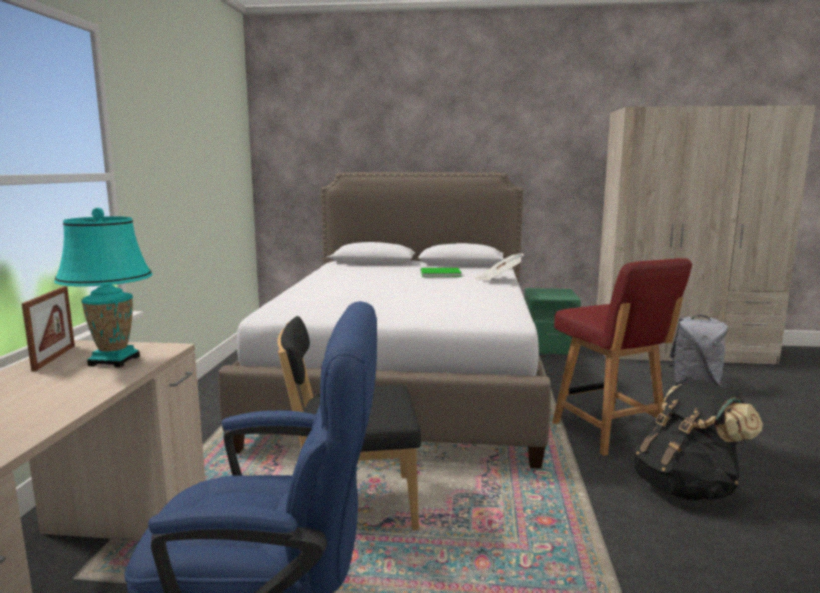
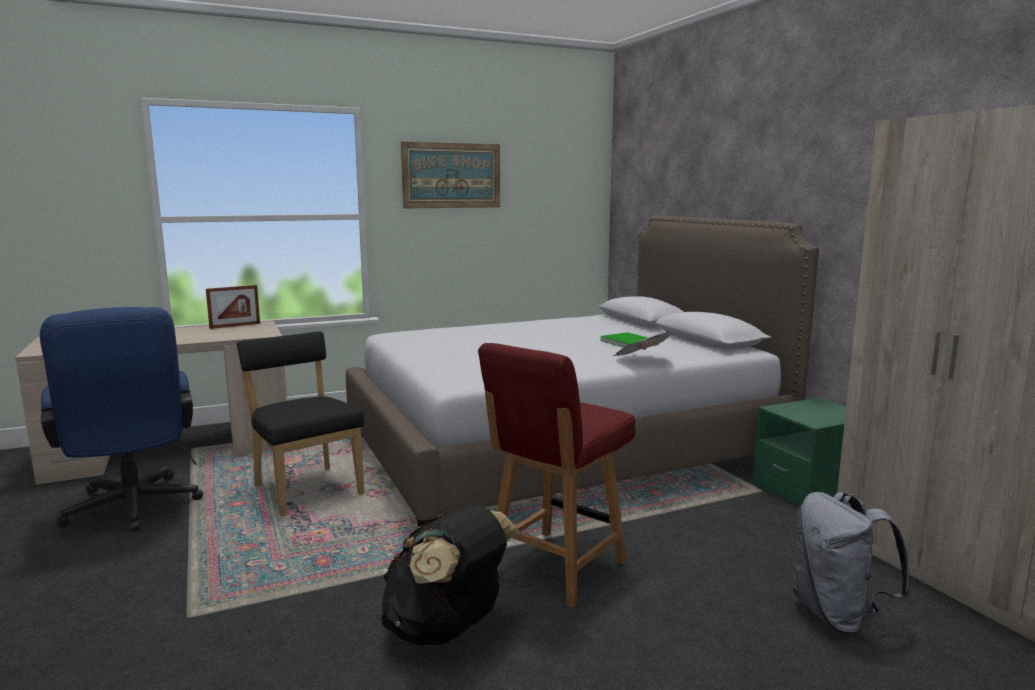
camera: 60 degrees right, 0 degrees up
(114, 361) = (235, 333): turquoise table lamp -> none
(170, 127) = (451, 175): none -> picture

